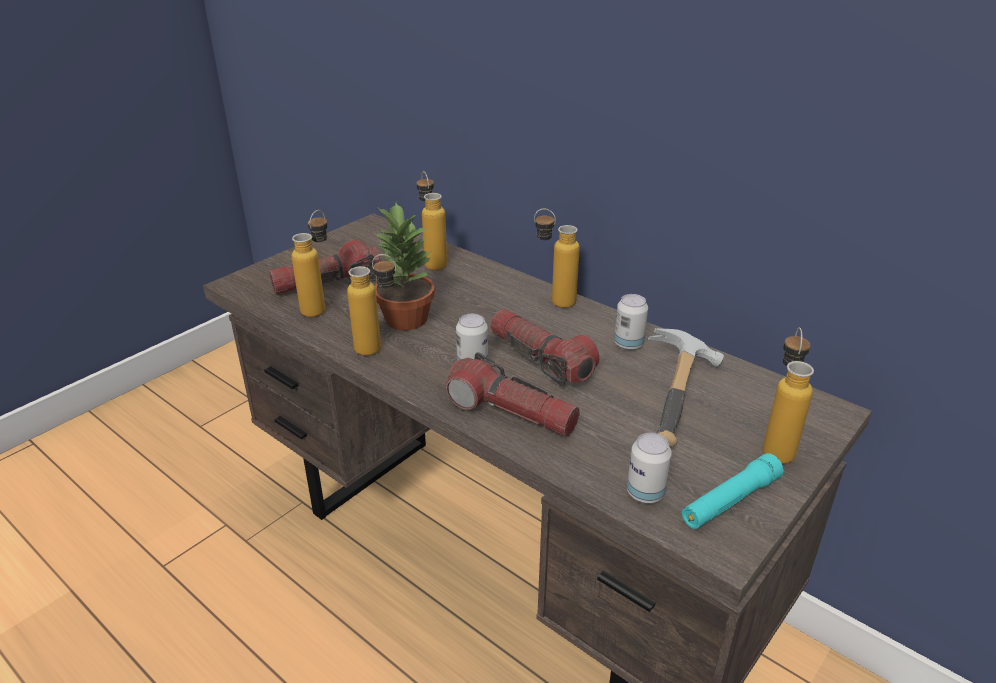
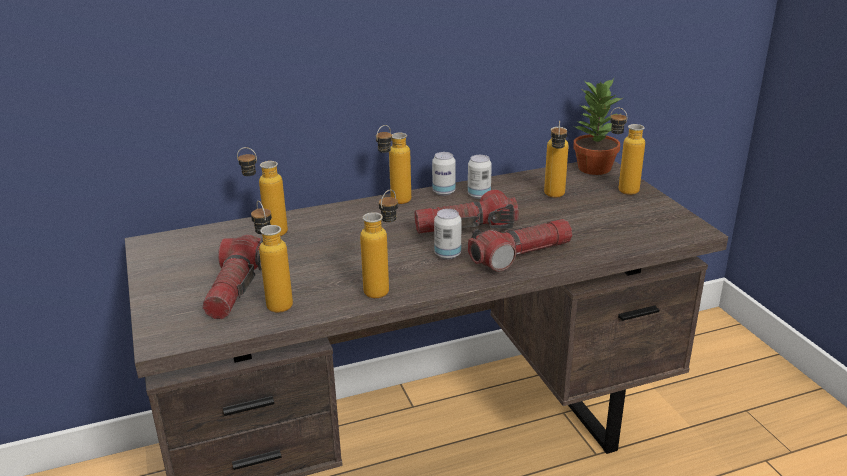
camera: 60 degrees left, 5 degrees down
(405, 318) = (347, 265): potted plant -> potted plant (593, 168)
(645, 493) = (636, 236): can -> can (444, 192)
(684, 397) = (554, 197): hammer -> bottle
(730, 501) = (659, 216): turquoise flashlight -> none

